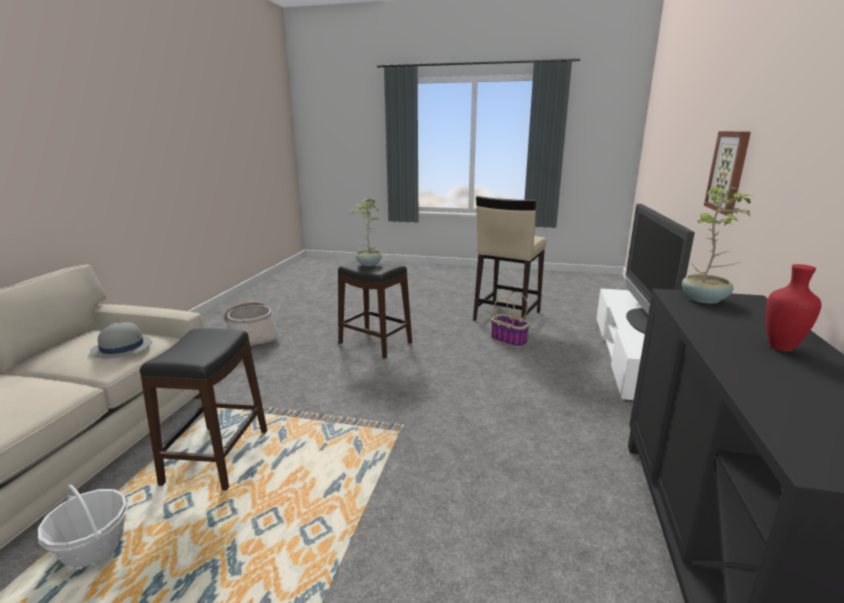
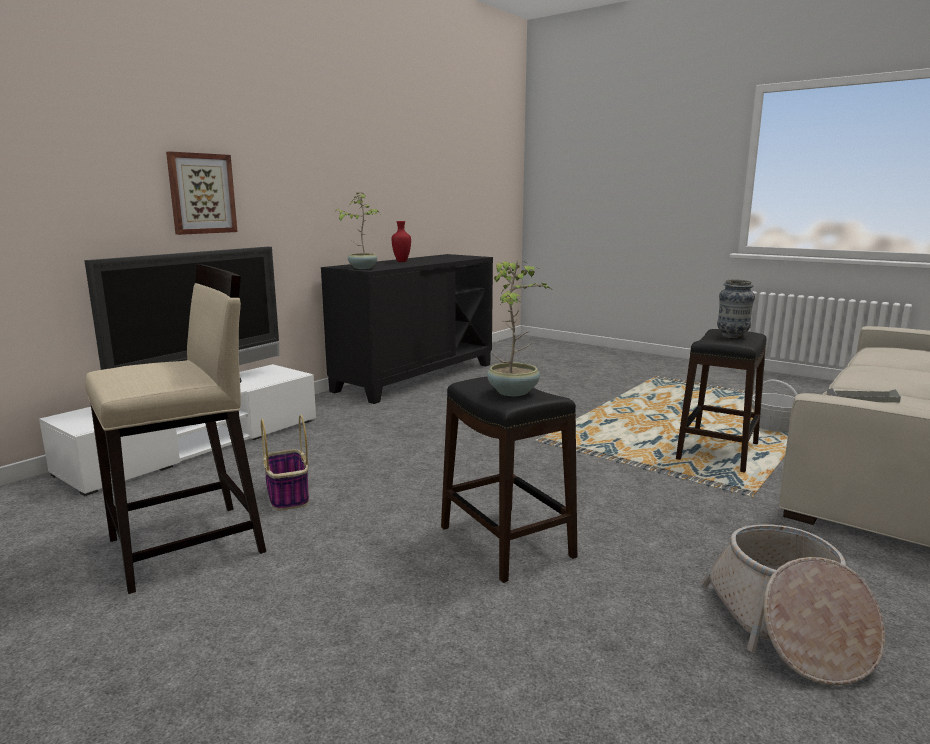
camera: 155 degrees left, 5 degrees down
(121, 348) = (862, 399): grey hat -> grey tray
(192, 348) = (732, 336): none -> vase

